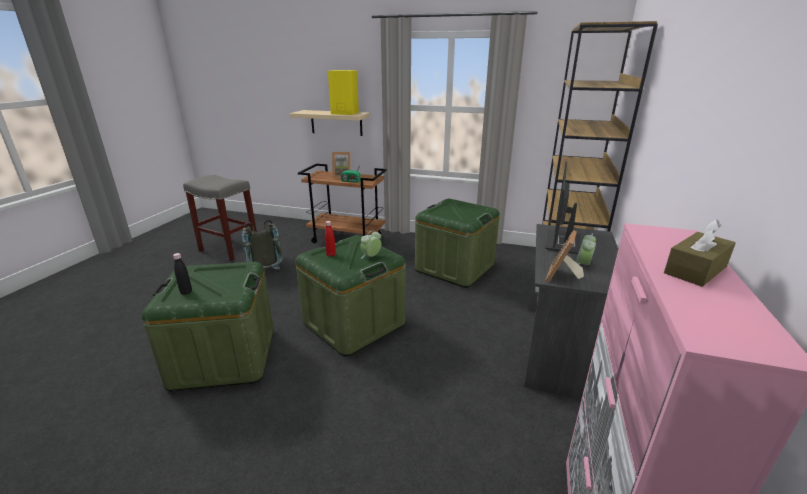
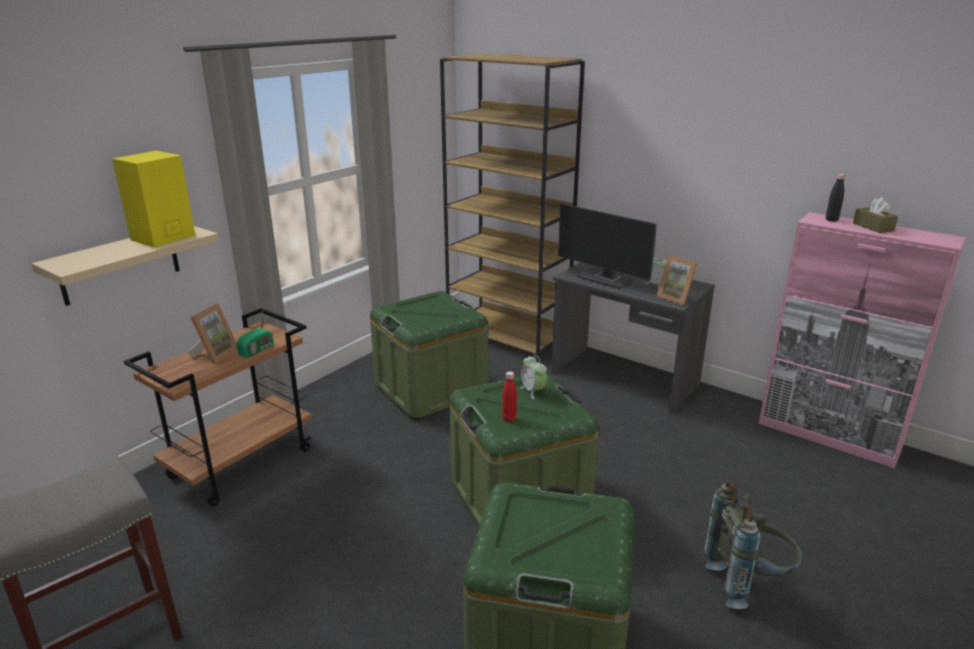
camera: 70 degrees left, 0 degrees up
(186, 292) = (573, 556): black bottle -> black bottle (831, 220)
(268, 276) = (306, 580): grey backpack -> grey backpack (748, 582)

